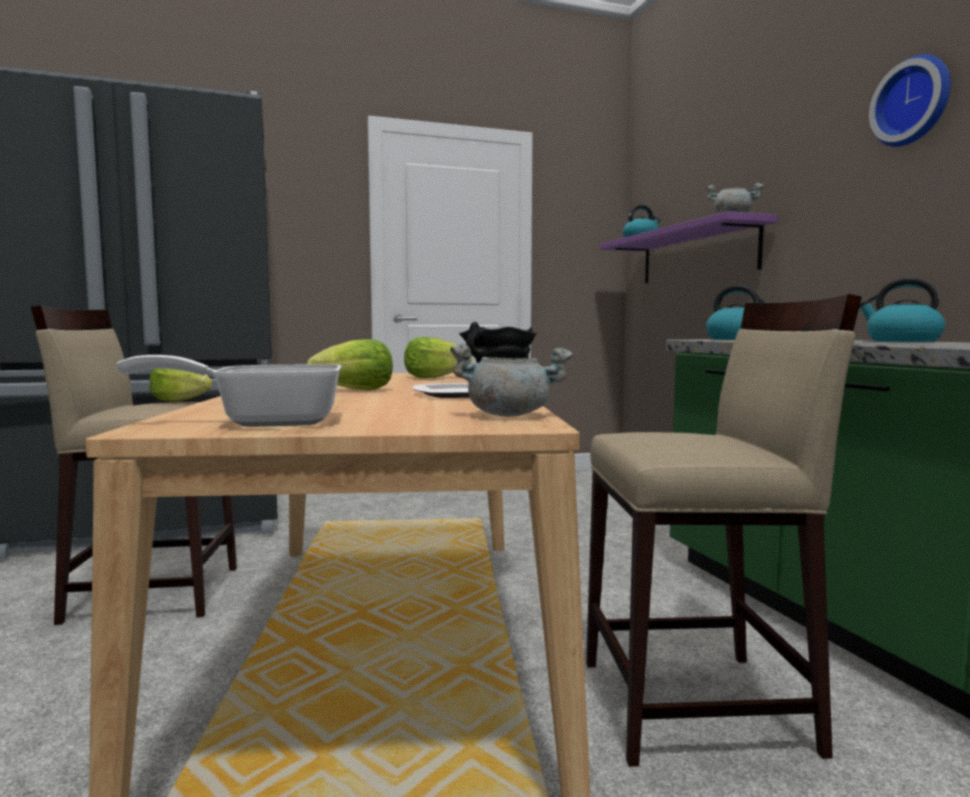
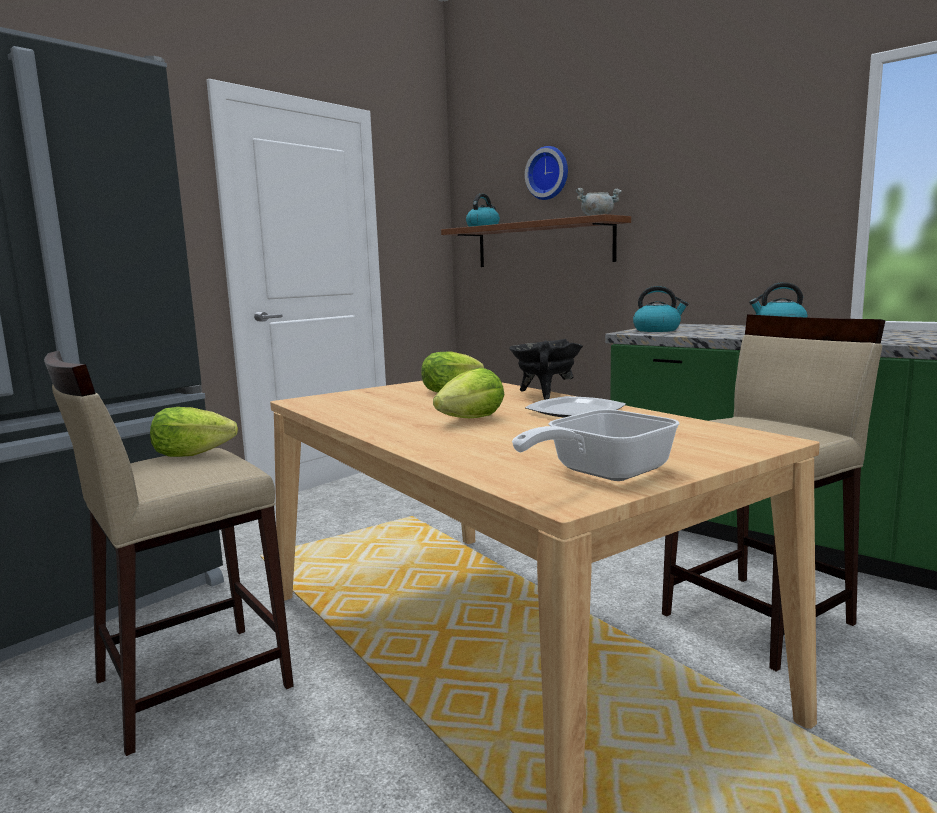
camera: 30 degrees left, 5 degrees up
(510, 415) = (718, 432): grey cooking pot -> none
(697, 254) = (543, 244): purple shelf -> brown shelf
(914, 102) = (753, 142): wall clock -> wall clock (548, 173)

